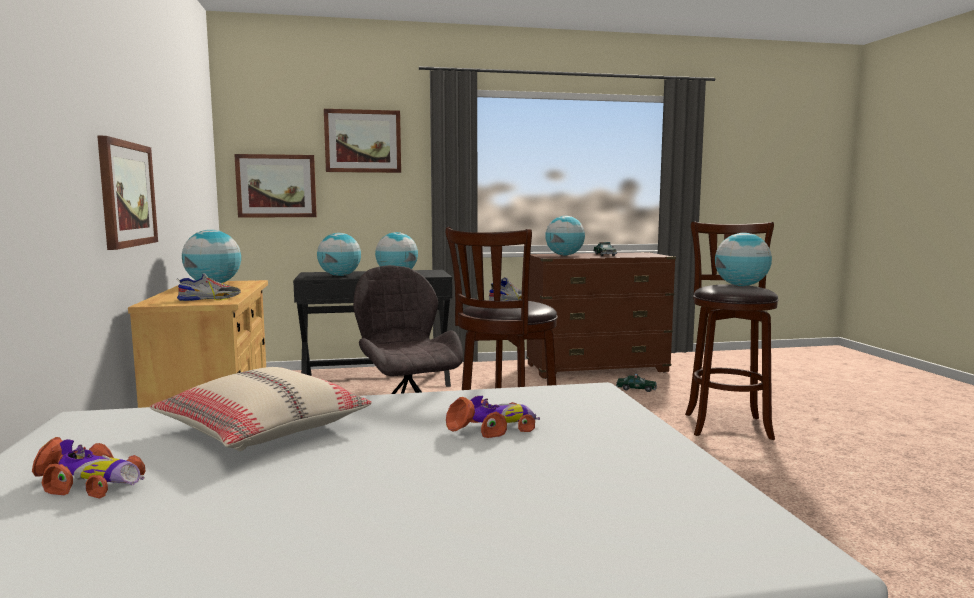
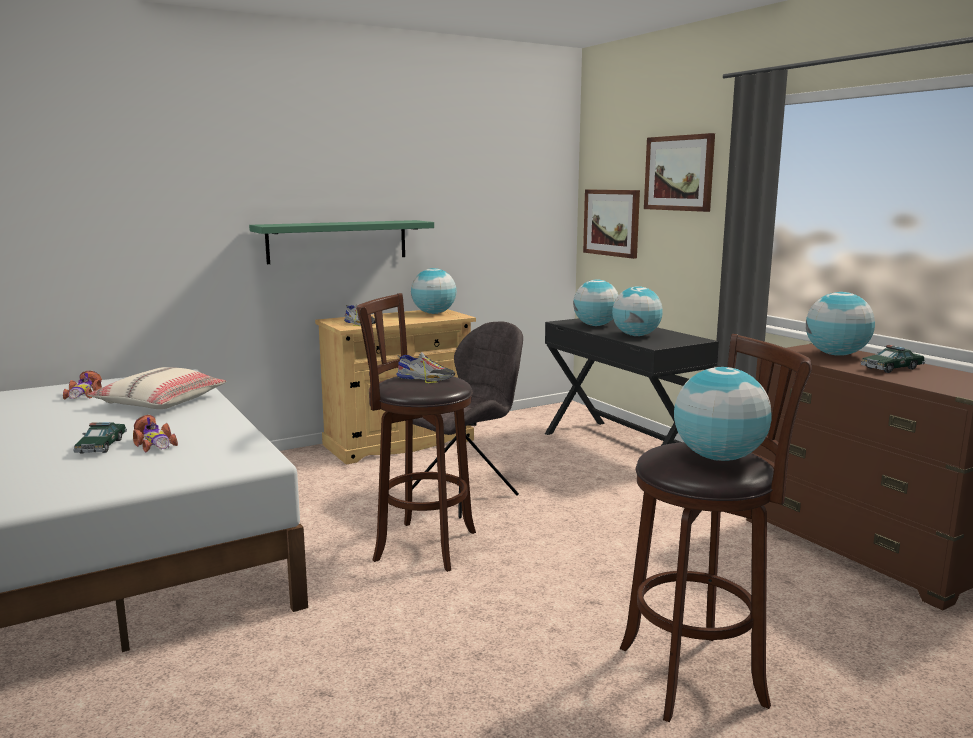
camera: 70 degrees right, 5 degrees up
(127, 194) = (338, 241): picture -> green shelf
(636, 389) = (793, 589): toy car -> toy car (102, 446)

